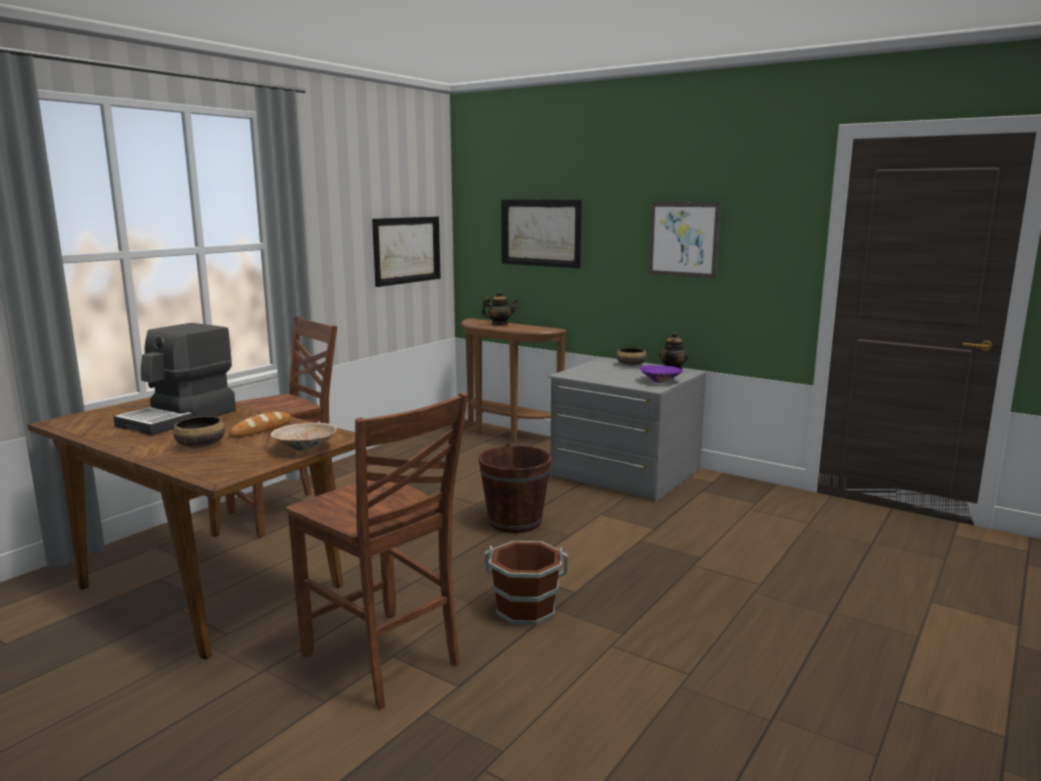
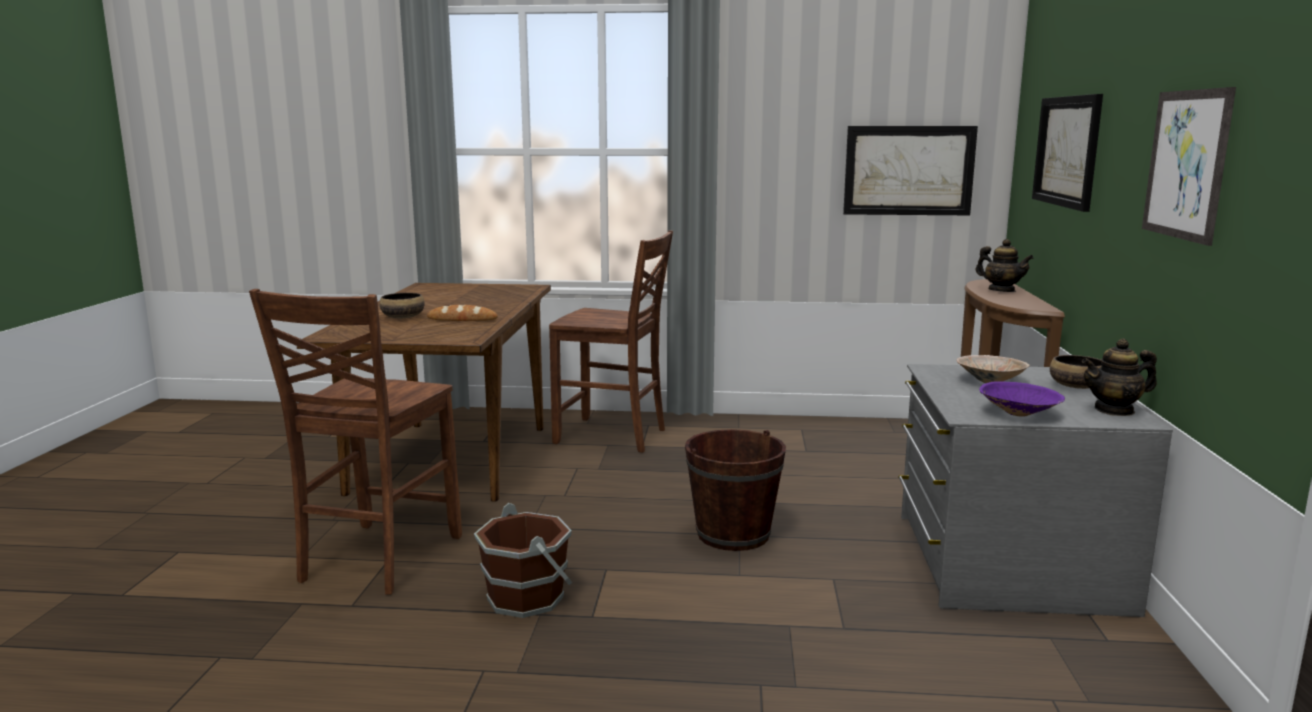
camera: 60 degrees right, 0 degrees up
(180, 418) = (467, 300): coffee machine -> none
(305, 448) = (421, 337): beige bowl -> beige bowl (990, 381)

